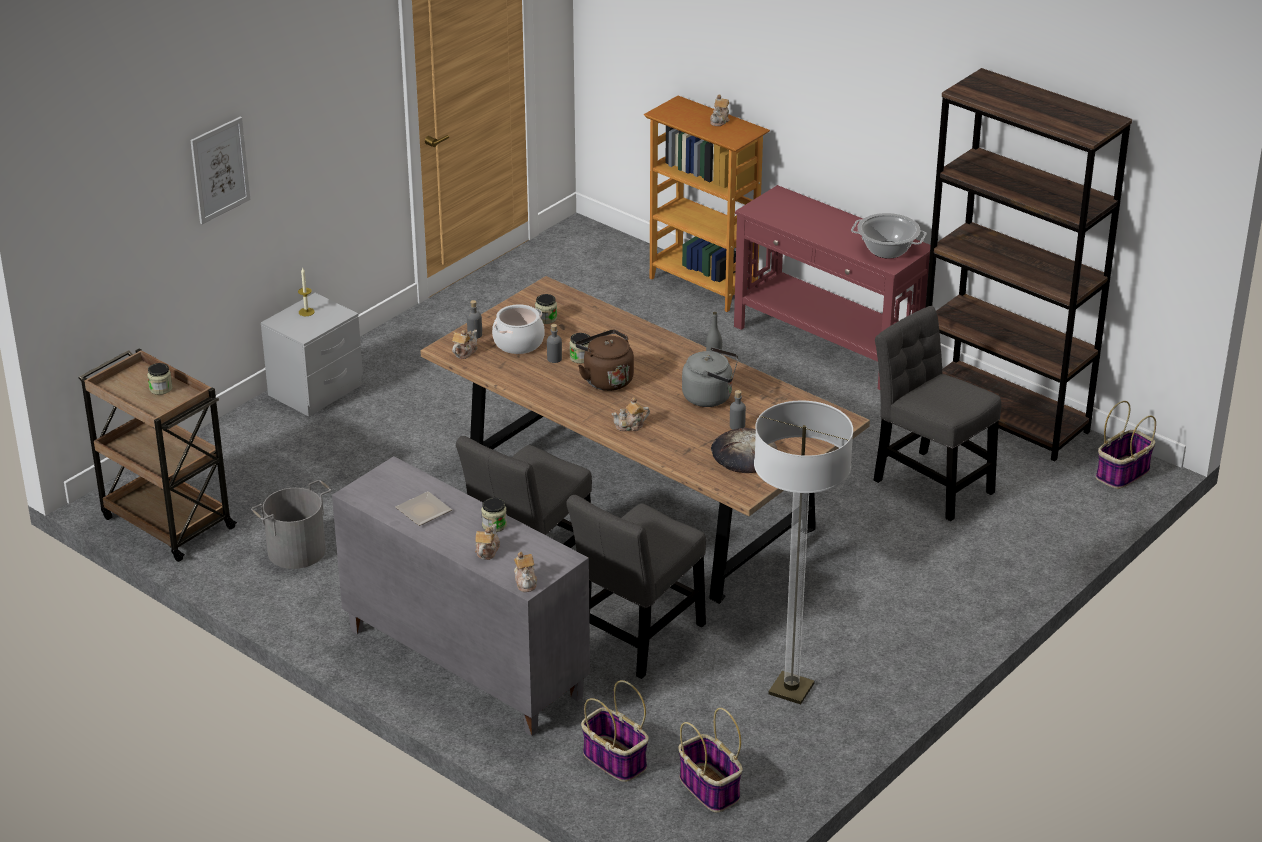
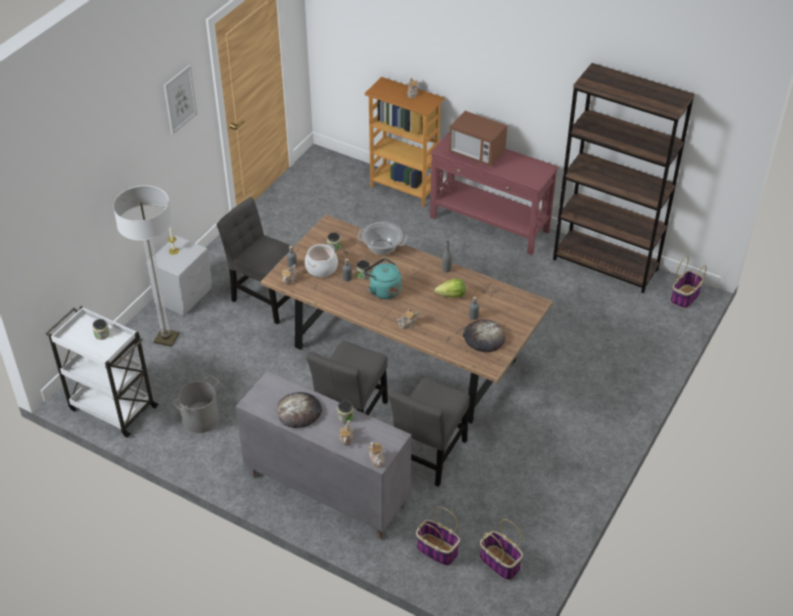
camera: 10 degrees left, 10 degrees up
(166, 521) = (111, 407): brown cart -> white cart
(220, 170) = (114, 178): picture -> picture (180, 99)
(425, 511) = (299, 412): plate -> bread
(606, 379) = (383, 290): brown kettle -> turquoise kettle
(710, 397) = (451, 295): grey kettle -> lettuce
(791, 689) = (530, 481): floor lamp -> floor lamp (166, 338)
(808, 218) = (476, 153): none -> microwave
(887, 250) = (530, 172): cooking pot -> cooking pot (382, 247)
(929, 482) = (574, 318): grey chair -> grey chair (265, 298)

